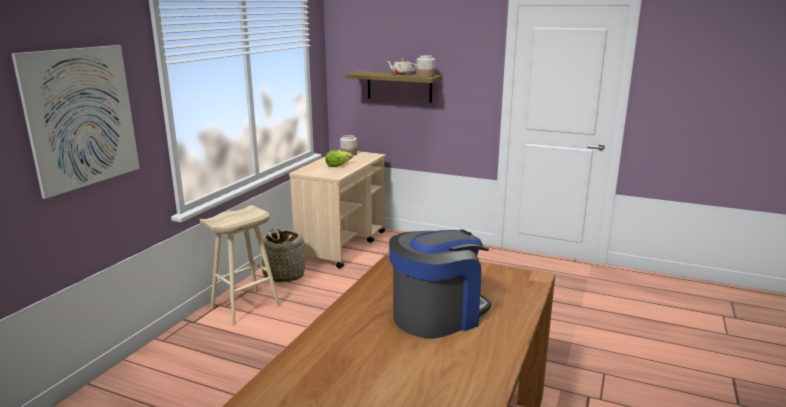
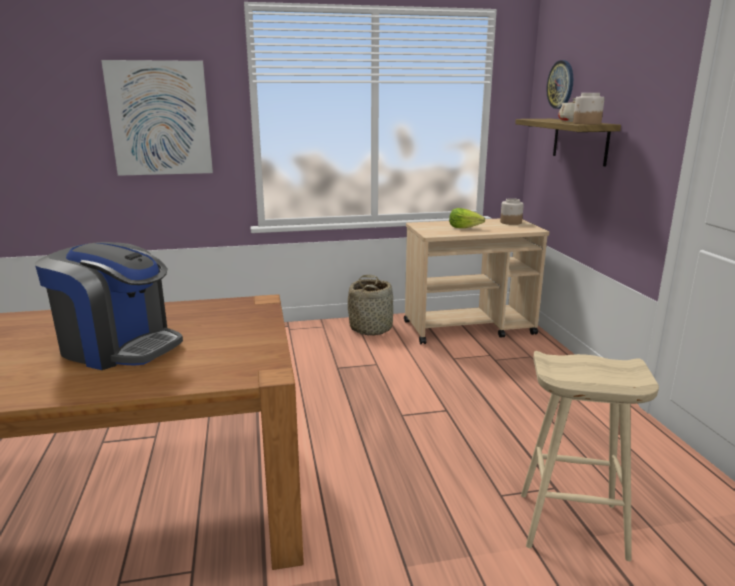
camera: 55 degrees right, 0 degrees up
(245, 308) = (296, 336): beige stool -> beige stool (570, 526)
(367, 46) = (561, 84): none -> wall clock

